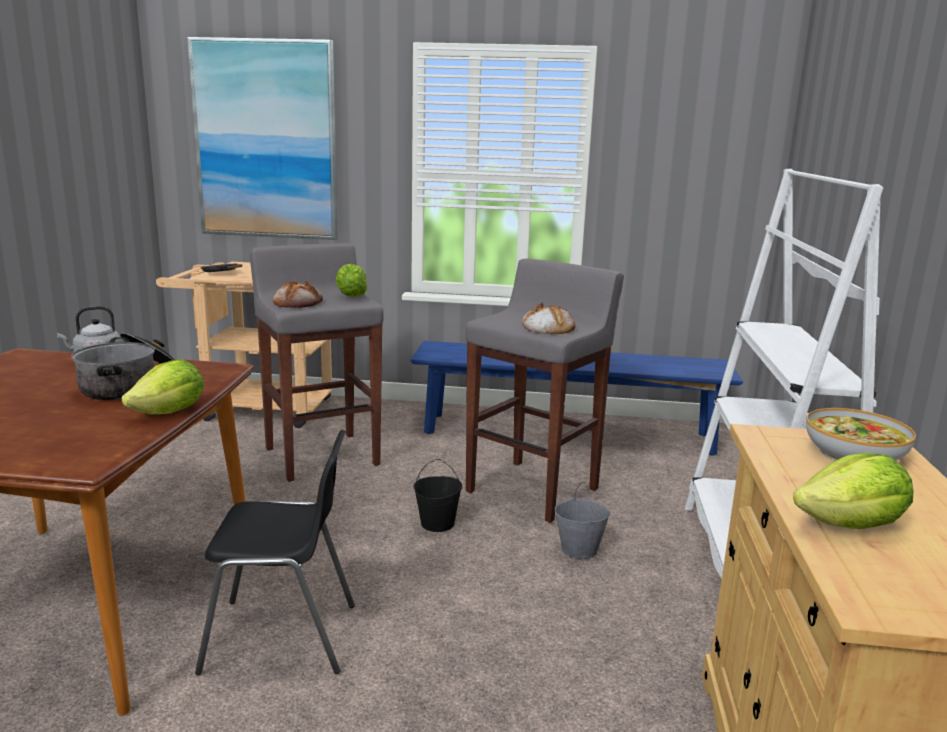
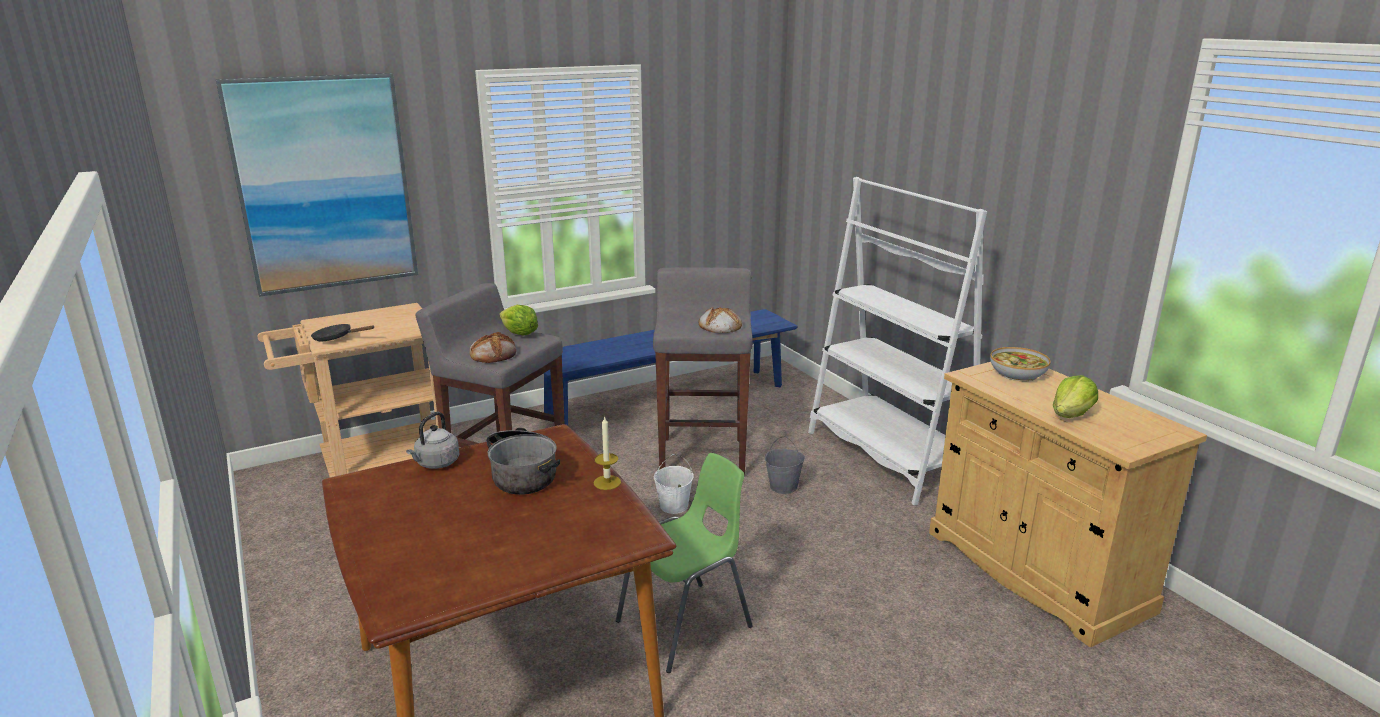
camera: 35 degrees left, 5 degrees up
(170, 412) = (607, 482): lettuce -> candle
(282, 637) = (686, 625): black chair -> green chair
(437, 523) = (673, 506): black bucket -> white bucket

